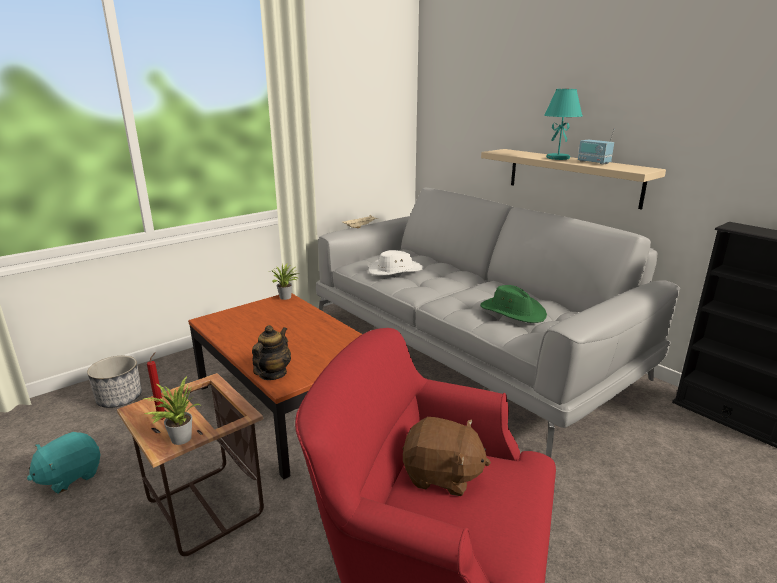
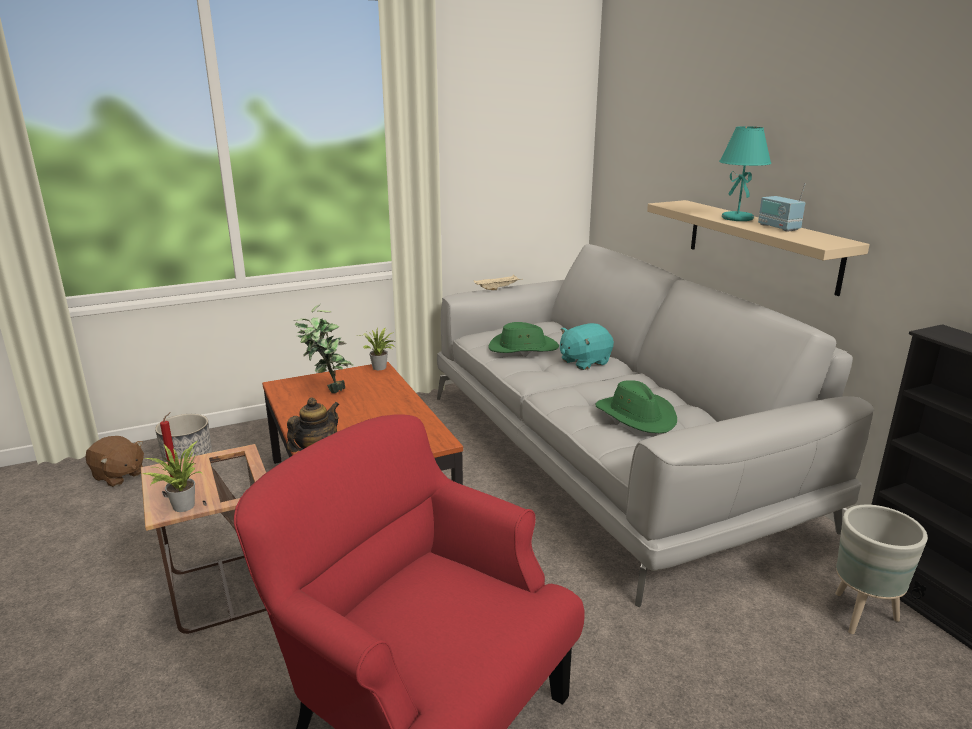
camera: 15 degrees right, 0 degrees up
(70, 476) = (112, 533): turquoise plush toy -> turquoise plush toy (584, 362)
(251, 320) = (327, 390): none -> potted plant
(395, 270) = (522, 348): white hat -> green hat
(442, 475) = (429, 591): brown plush toy -> brown plush toy (118, 476)
(697, 436) = (862, 616): none -> grey planter

